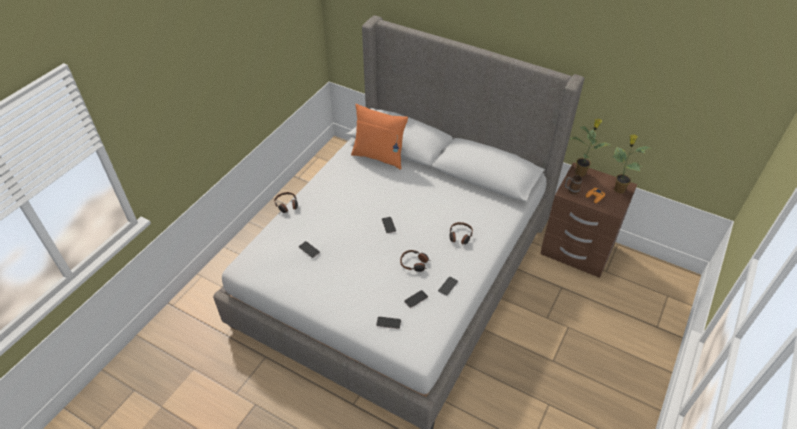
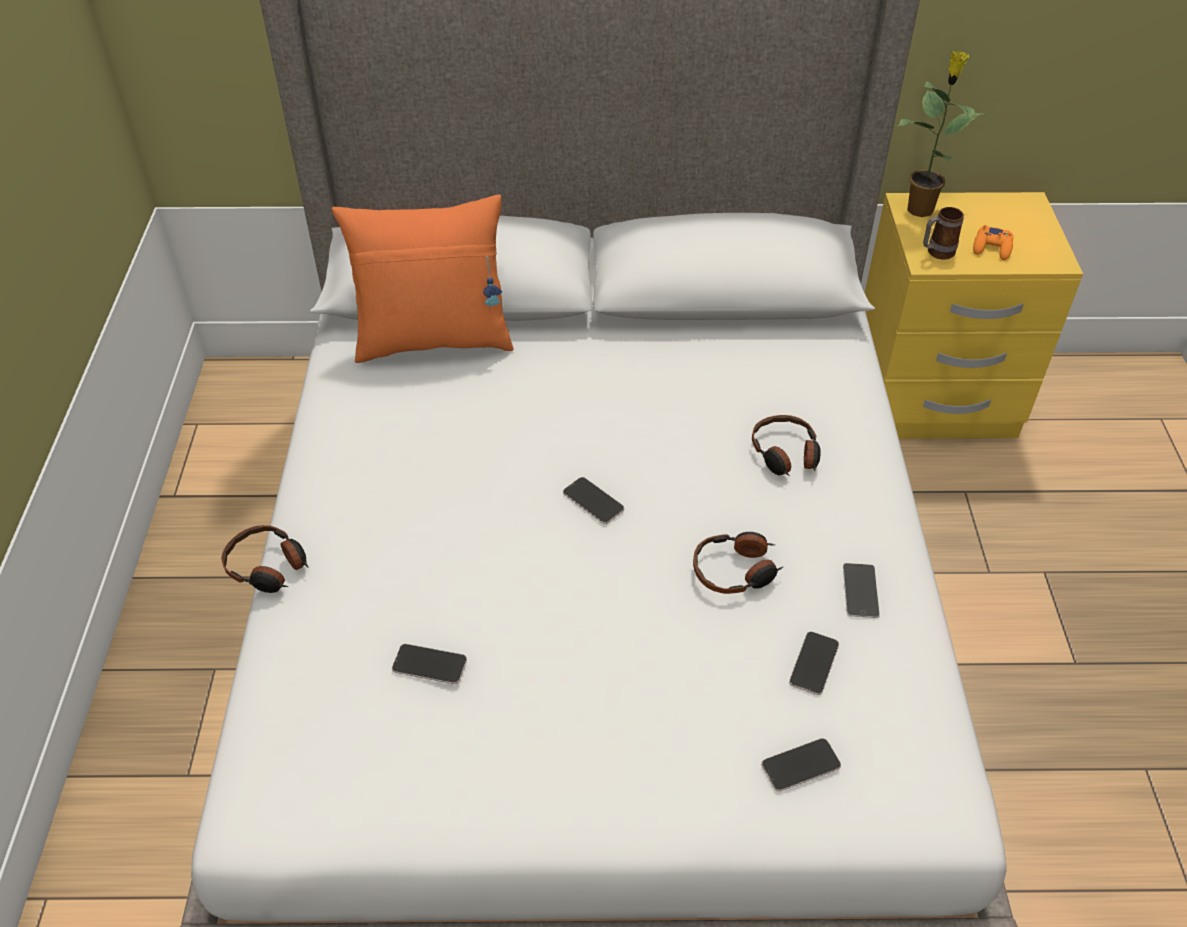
camera: 30 degrees left, 0 degrees up
(576, 250) = (932, 400): brown nightstand -> yellow nightstand
(618, 189) = (1021, 215): potted plant -> none

